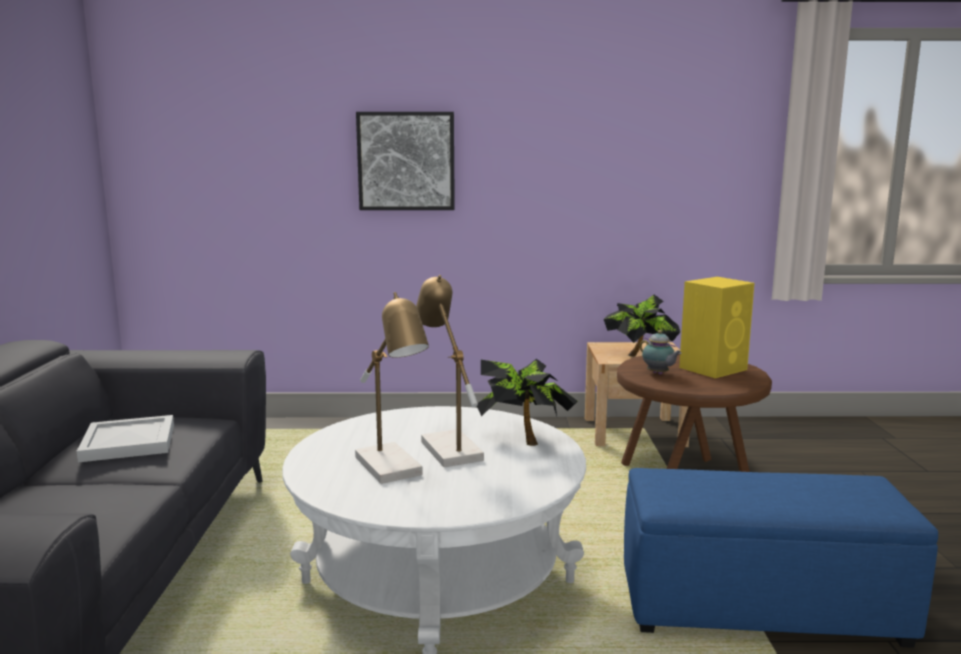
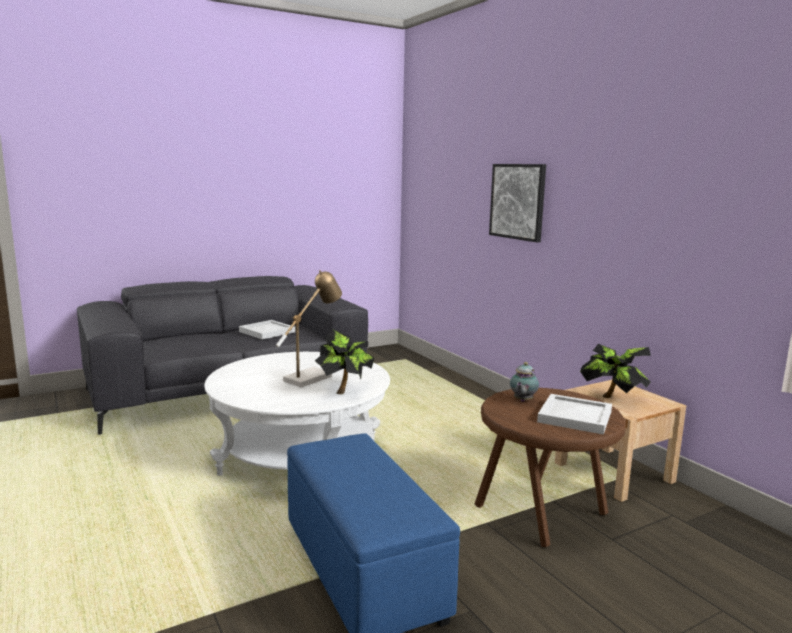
camera: 60 degrees right, 0 degrees up
(393, 469) = (270, 373): table lamp -> none
(714, 368) = (576, 416): yellow speaker -> white tray

